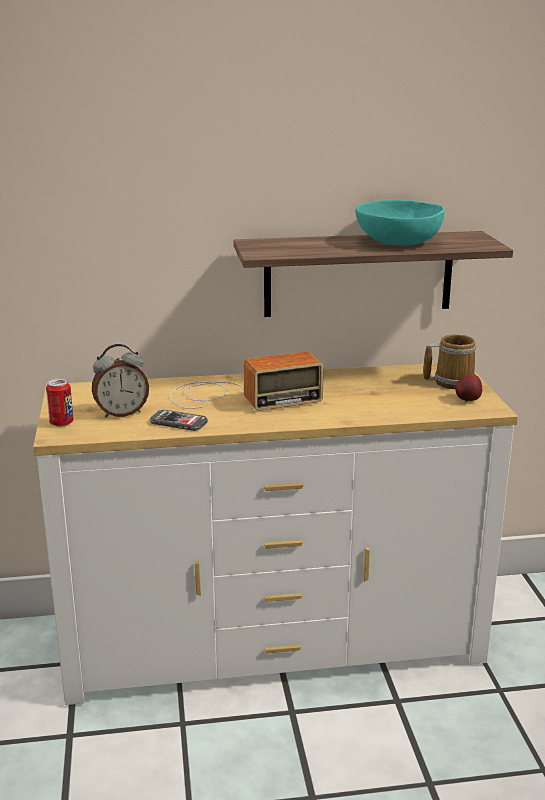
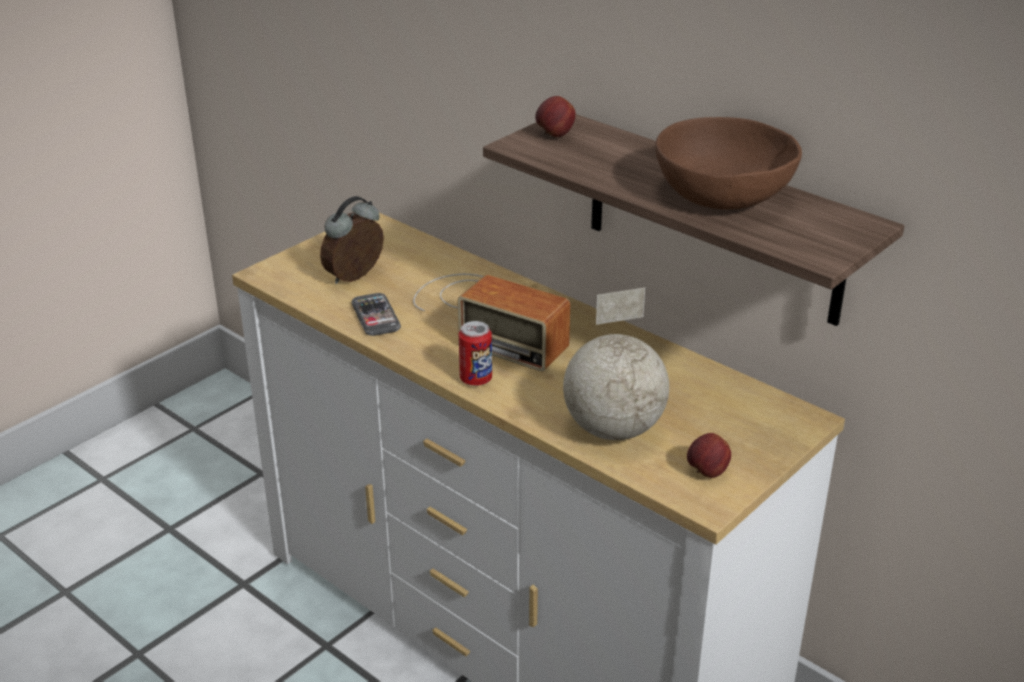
camera: 50 degrees right, 10 degrees up
(61, 423) = (294, 261): can -> can (476, 379)
(121, 413) = (356, 278): alarm clock -> alarm clock turned 105 degrees clockwise
(264, 246) = (555, 135): none -> apple
(397, 242) = (722, 194): turquoise bowl -> brown bowl
(399, 406) = (612, 429): none -> globe
(450, 382) = (750, 435): mug -> none

